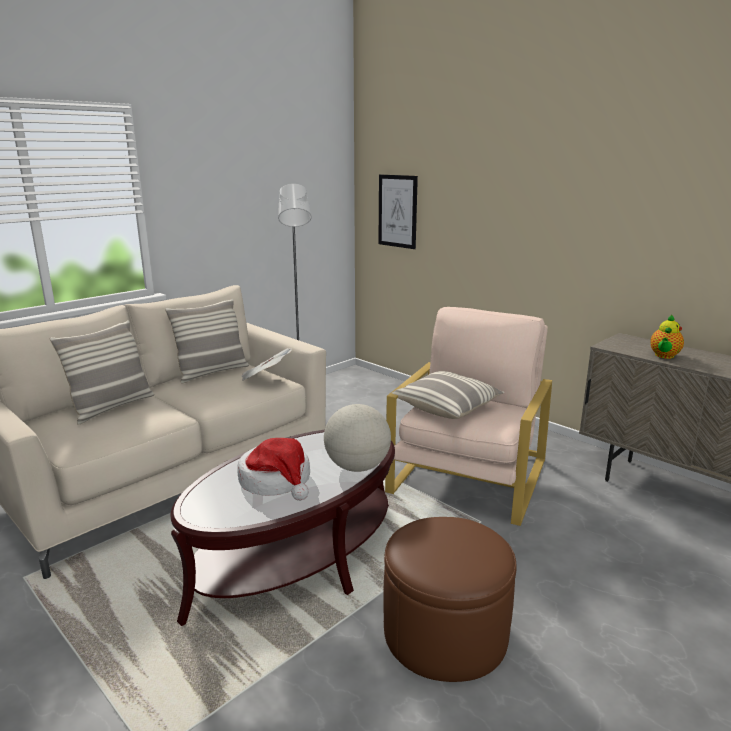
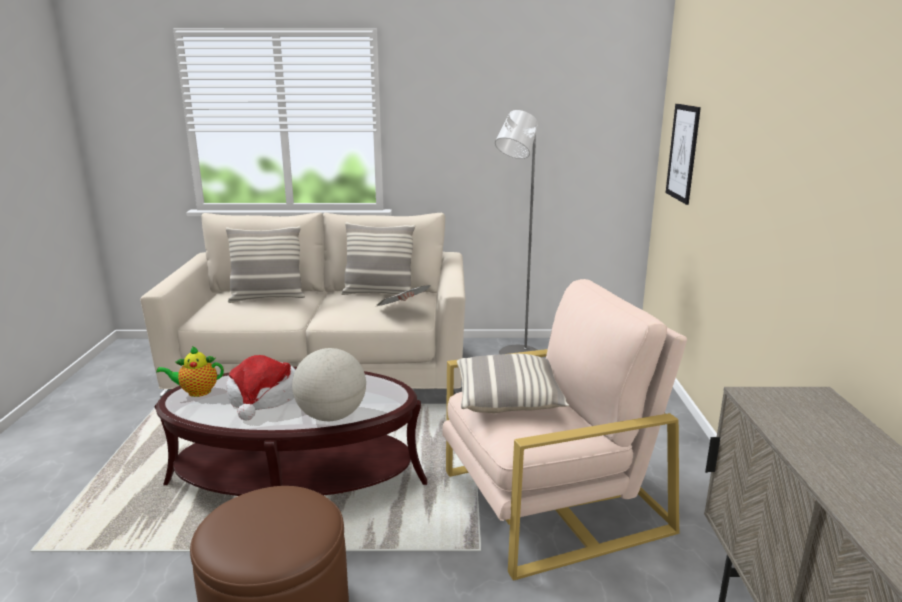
camera: 45 degrees right, 0 degrees up
(664, 356) = (806, 441): teapot -> teapot (196, 392)

